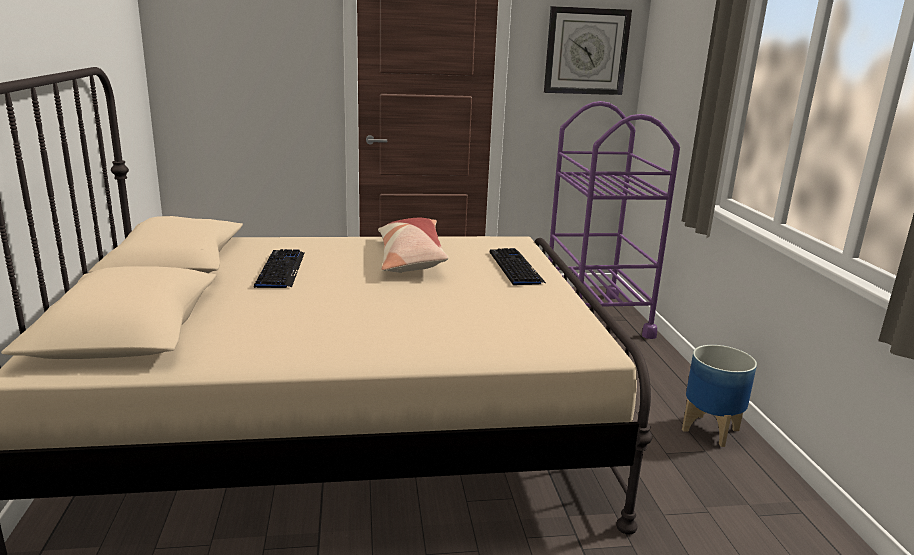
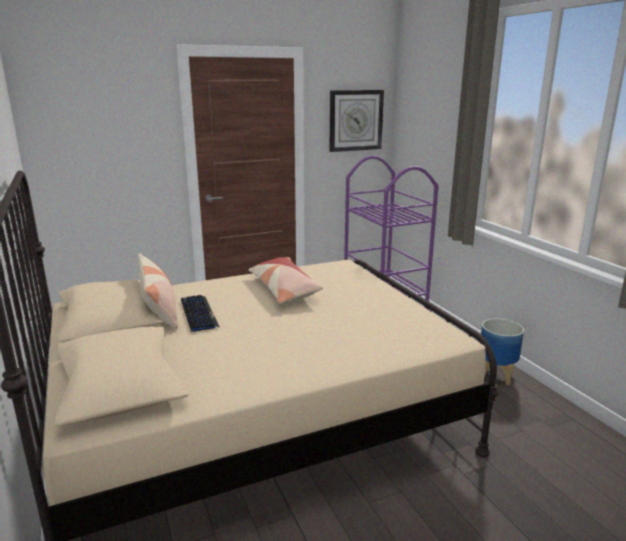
camera: 15 degrees left, 0 degrees up
(239, 260) = (159, 310): none -> pillow
(515, 268) = (360, 286): keyboard -> none

